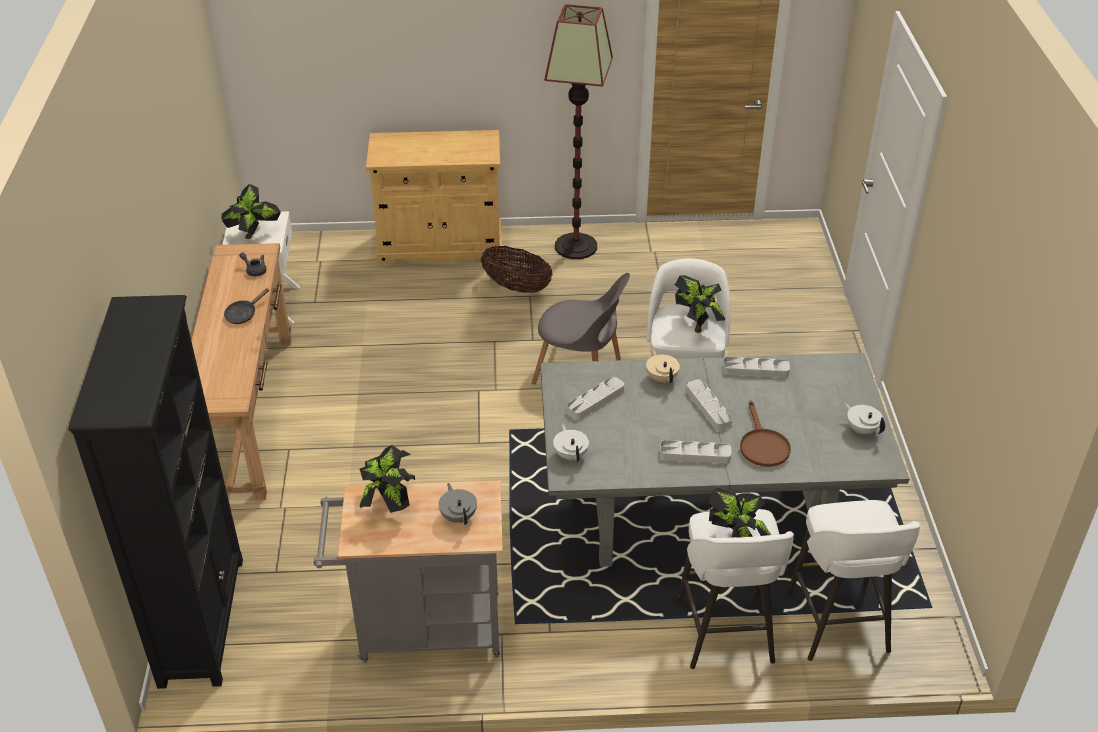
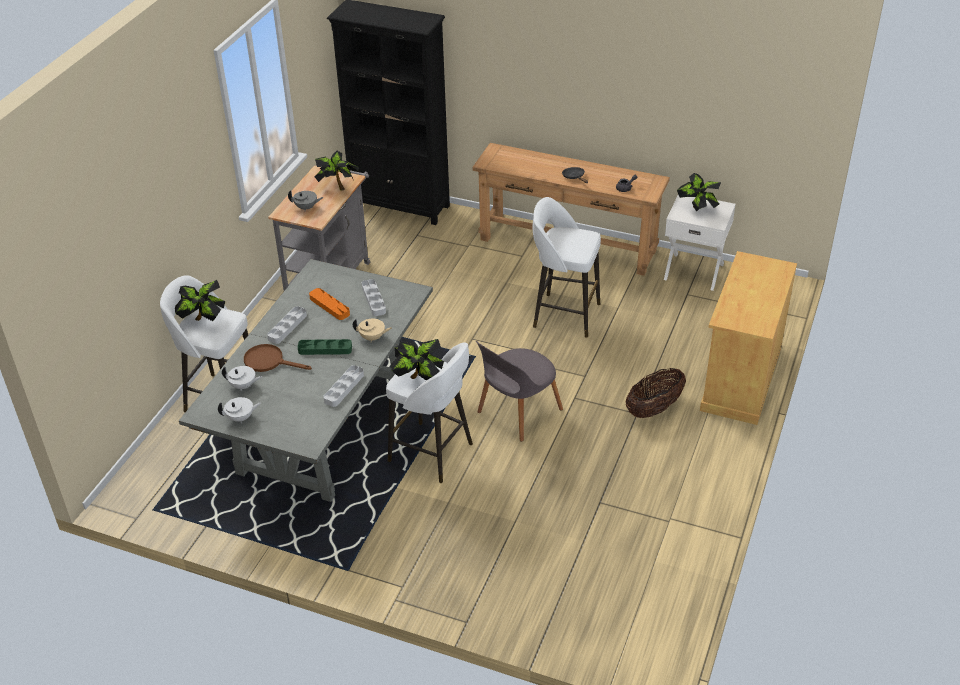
camera: 115 degrees right, 0 degrees up
(571, 455) = (332, 275): white teapot -> white teapot (243, 386)
(576, 246) = (701, 467): floor lamp -> none
(632, 434) = (329, 306): none -> orange tray
(708, 407) = (325, 349): grey tray -> green tray
(838, 626) = (182, 454): white stool -> white stool (564, 315)

